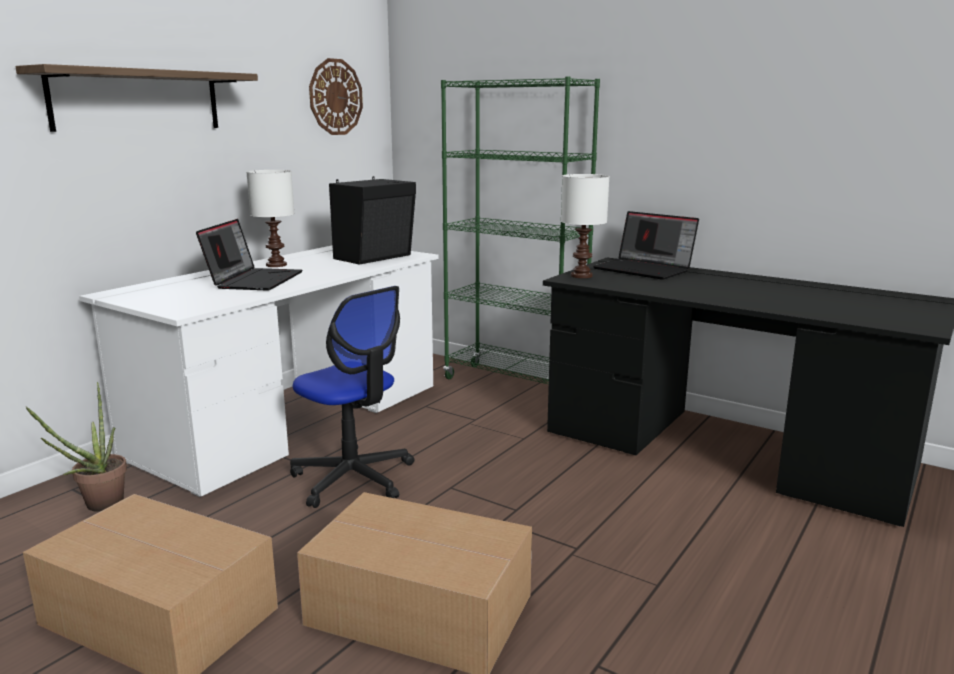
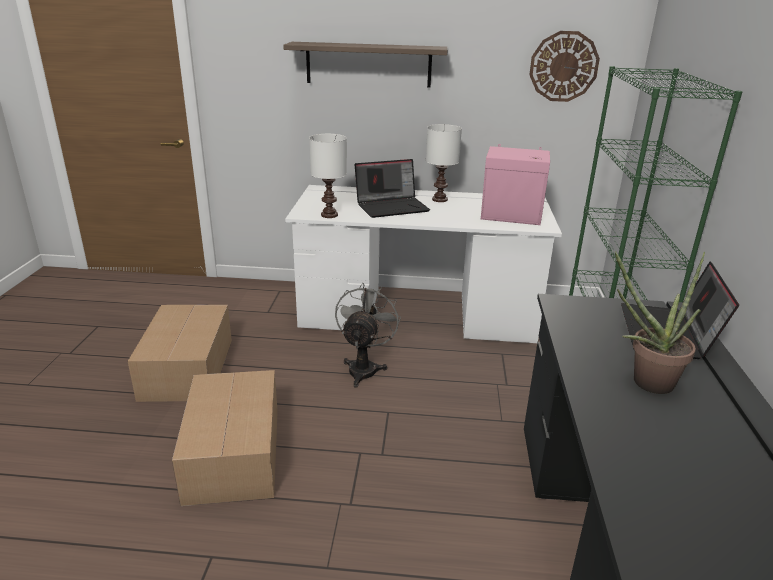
camera: 60 degrees right, 10 degrees up
(98, 506) = (268, 305): potted plant -> potted plant (644, 382)
(353, 478) = (364, 367): office chair -> grey fan
(376, 257) = (512, 217): black speaker -> pink speaker
(581, 275) = (583, 306): white table lamp -> white table lamp (330, 215)

